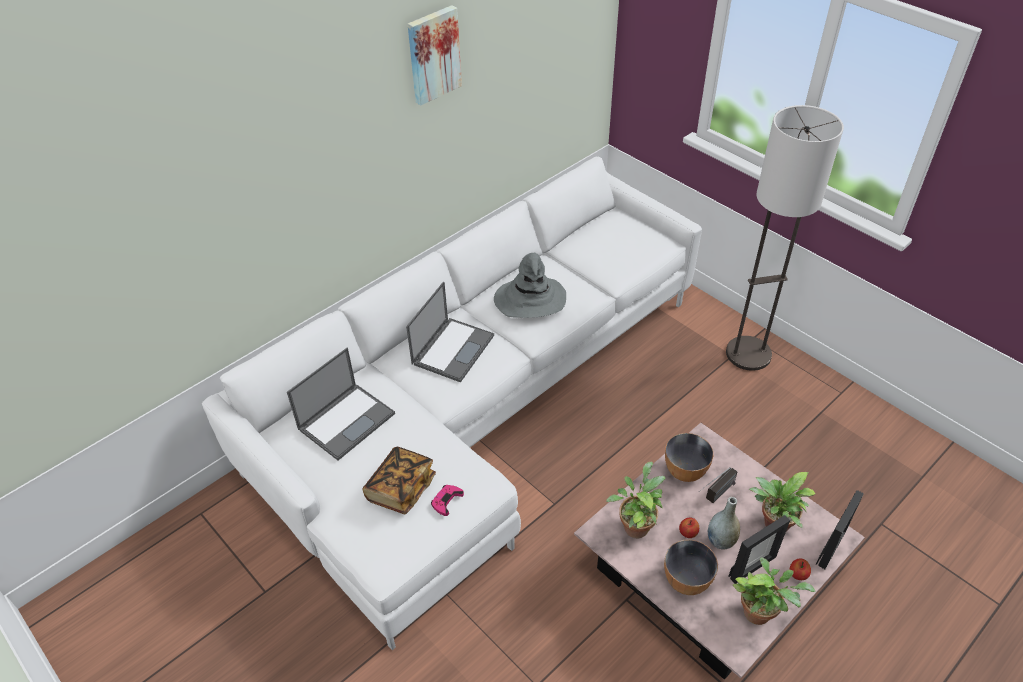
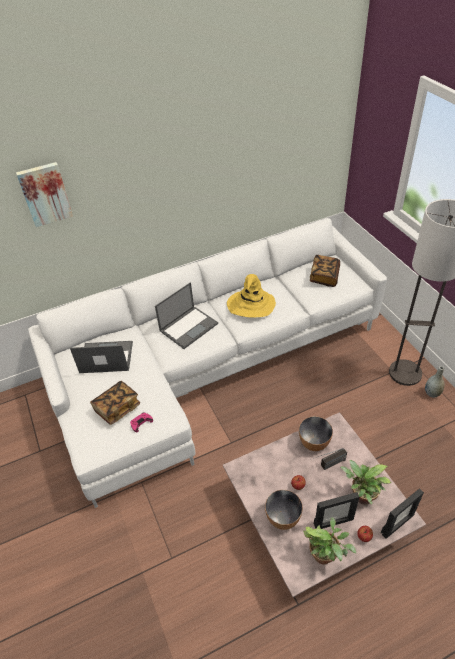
camera: 20 degrees right, 0 degrees up
(347, 420) = (105, 357): laptop -> laptop turned 150 degrees counterclockwise
(433, 54) = (200, 131): picture -> picture (45, 194)
(530, 299) = (251, 305): grey hat -> yellow hat
(615, 241) = (324, 277): none -> book
(635, 525) = (265, 470): potted plant -> none
(720, 541) = (318, 497): grey vase -> grey vase (432, 393)

